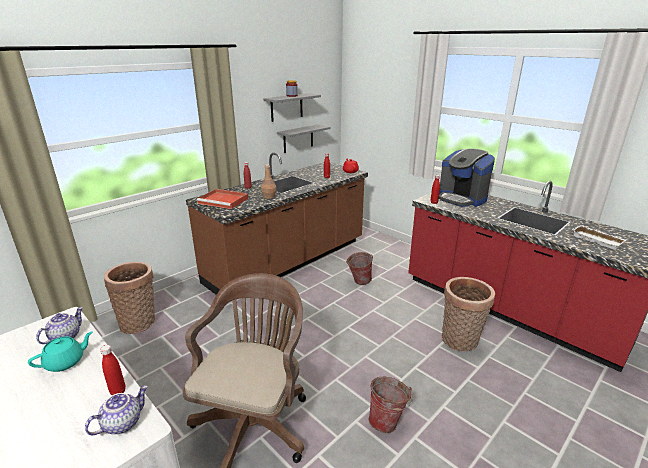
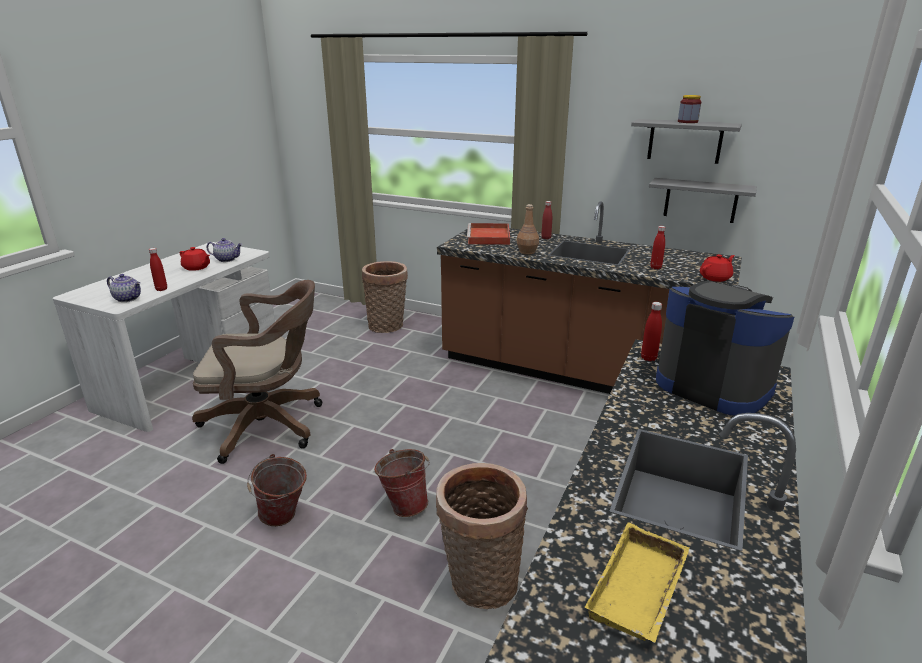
camera: 70 degrees right, 0 degrees up
(66, 362) = (197, 268): turquoise teapot -> red teapot
(358, 282) = (576, 443): bucket -> bucket (404, 504)
(461, 198) = (712, 385): coffee machine -> coffee machine turned 105 degrees clockwise
(598, 240) = (640, 591): white tray -> yellow tray

